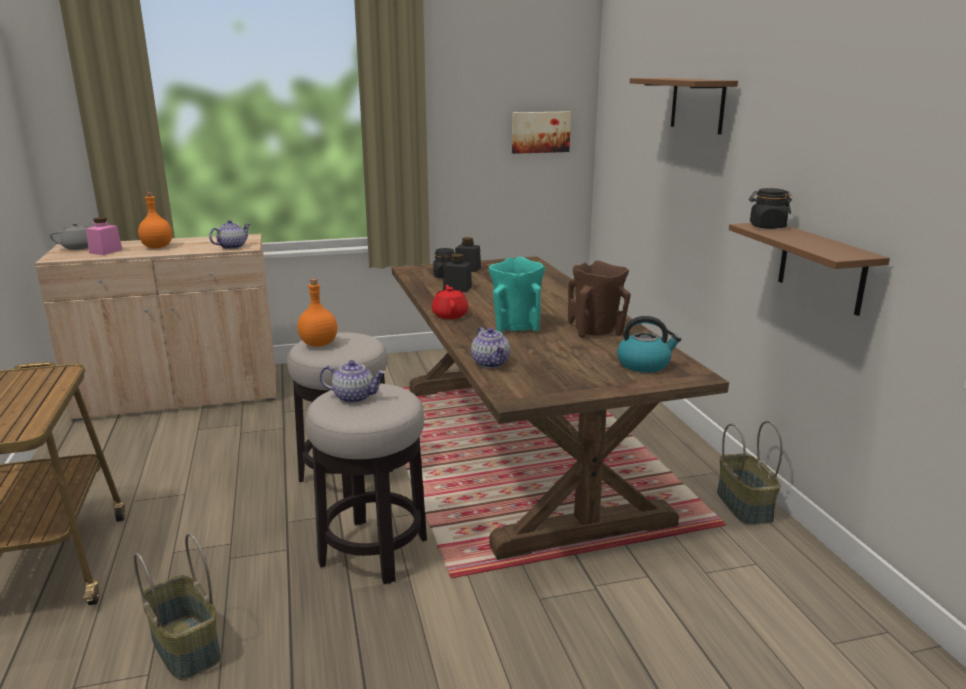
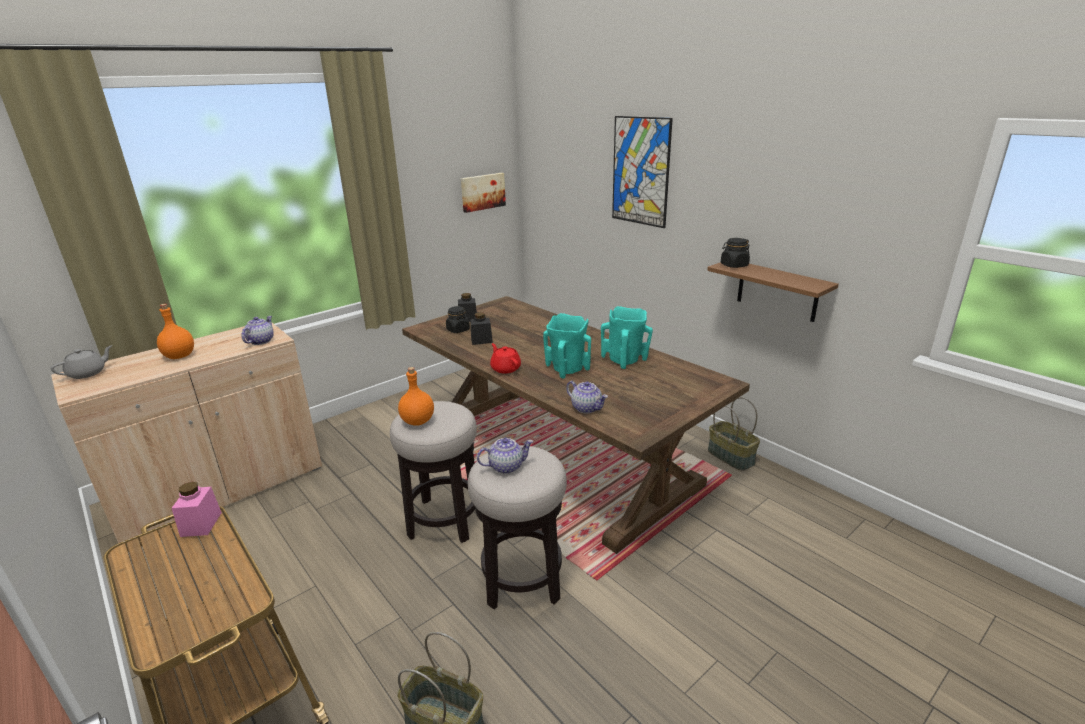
camera: 25 degrees left, 5 degrees up
(106, 251) = (127, 373): pink jar -> pink jar (201, 524)
(596, 331) = (625, 360): brown vase -> turquoise vase
(644, 364) = (687, 382): kettle -> none
(697, 104) = (640, 171): brown shelf -> picture

